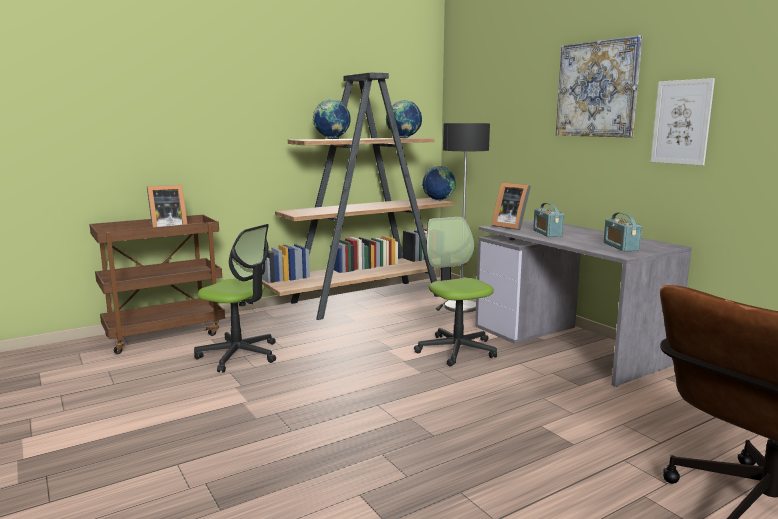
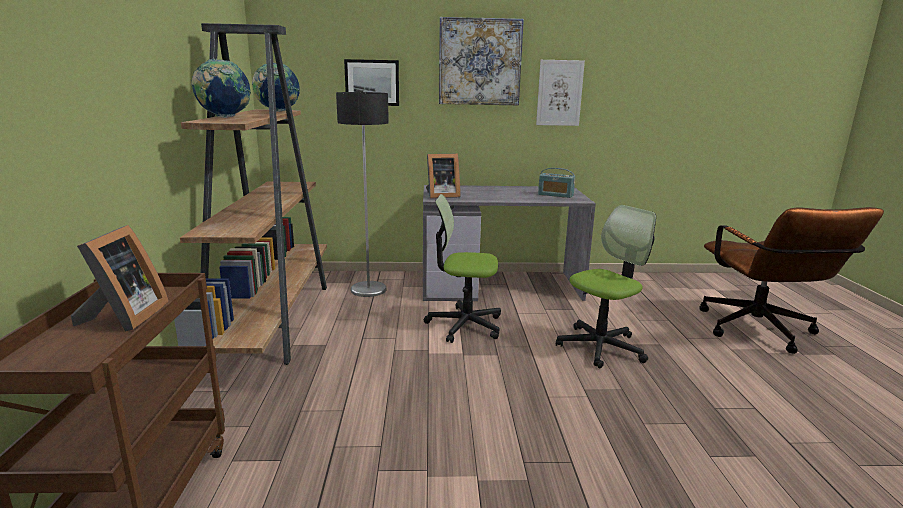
camera: 60 degrees left, 5 degrees up
(239, 355) = (327, 449): office chair -> office chair (600, 347)
(439, 200) = (296, 183): globe -> none
(510, 115) = (372, 82): none -> picture
(547, 233) = (485, 195): radio -> none

